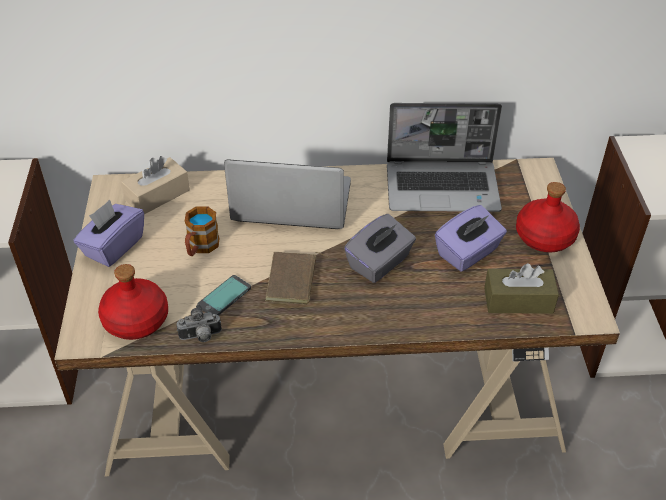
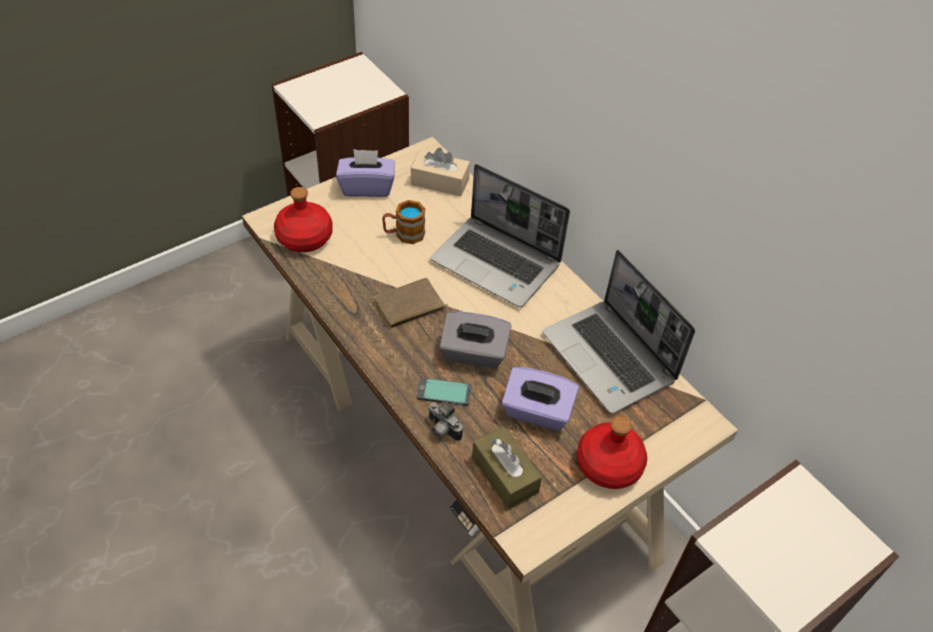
camera: 55 degrees right, 5 degrees up
(201, 337) = (313, 281): camera -> camera (442, 430)
(224, 297) = (362, 274): phone -> phone (444, 393)
(290, 203) = (497, 263): laptop -> laptop turned 150 degrees clockwise

